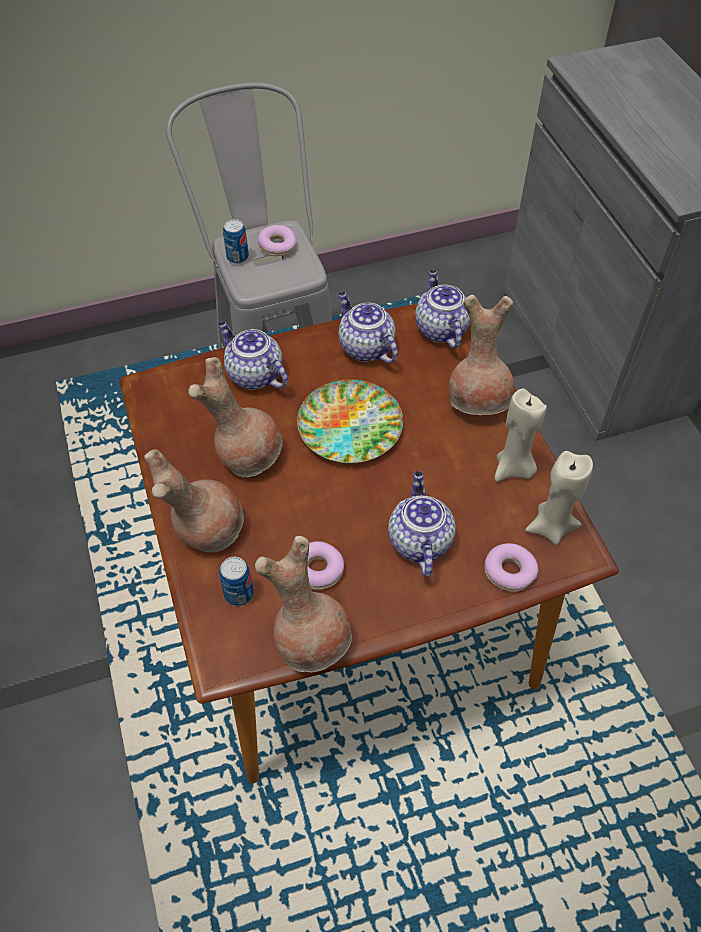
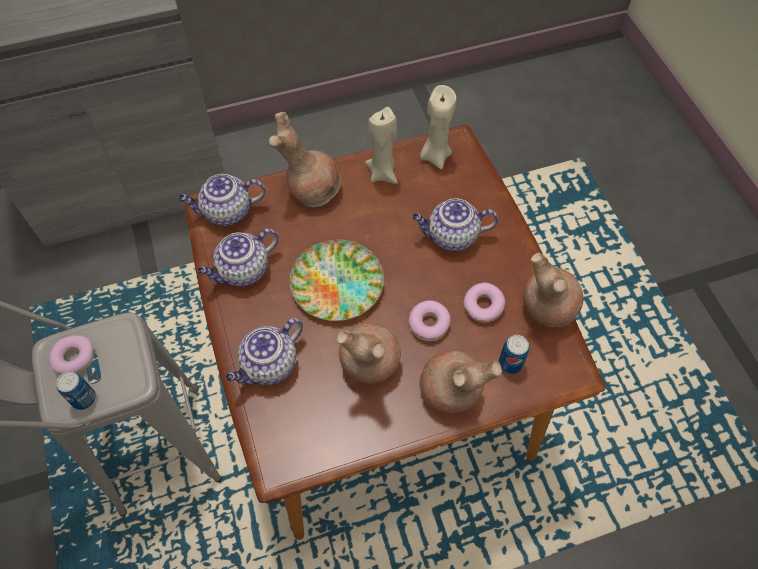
camera: 90 degrees left, 5 degrees up
(509, 572) = (474, 183): donut -> donut (429, 324)

